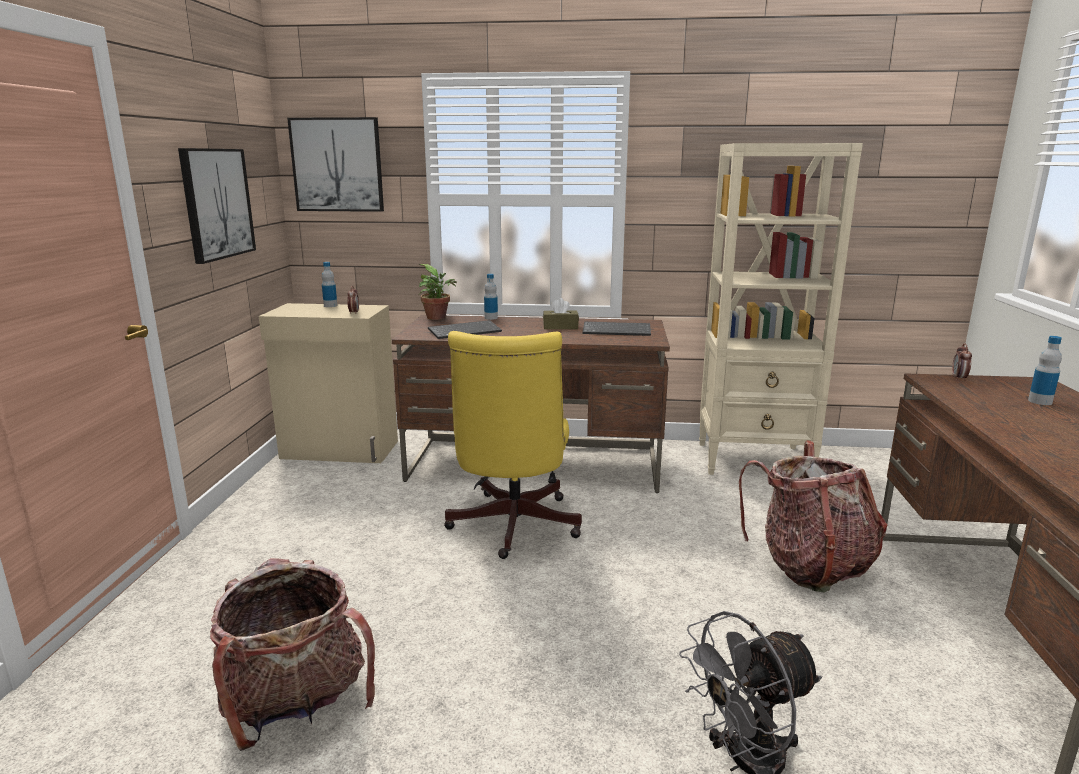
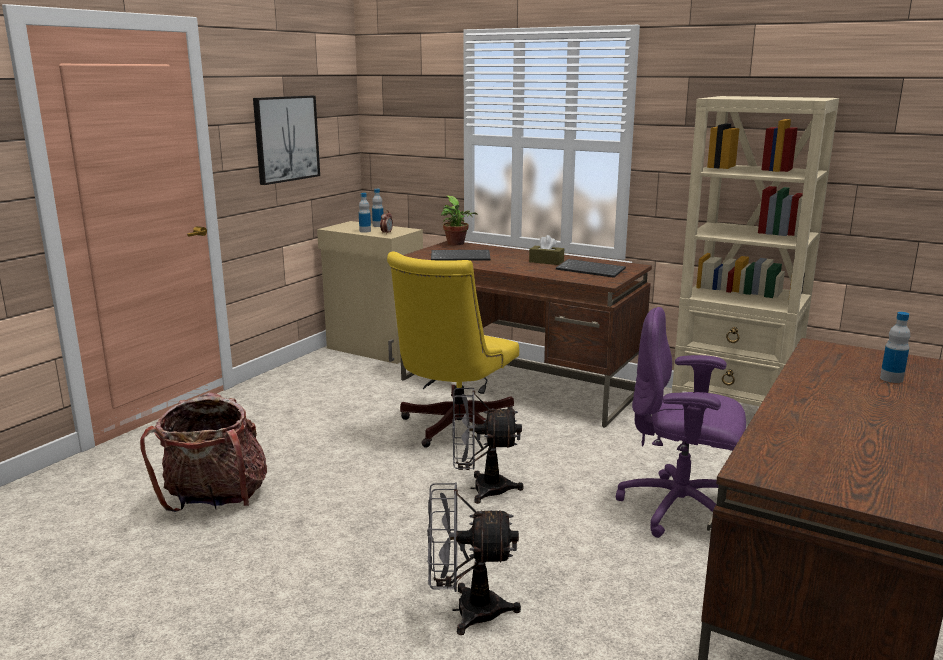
camera: 25 degrees right, 0 degrees up
(337, 165) = (398, 107): picture -> none
(491, 318) = (500, 248): bottle -> bottle (365, 231)
(609, 595) = (481, 489): none -> grey fan
(810, 565) = (681, 509): backpack -> purple office chair
(959, 379) = (849, 349): alarm clock -> none

